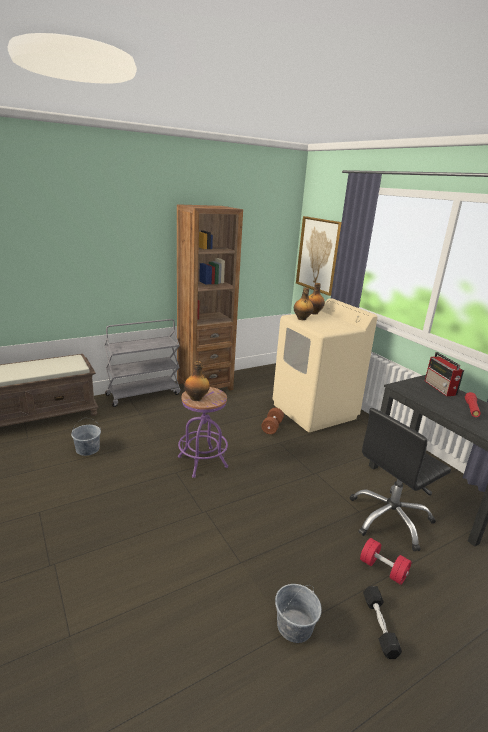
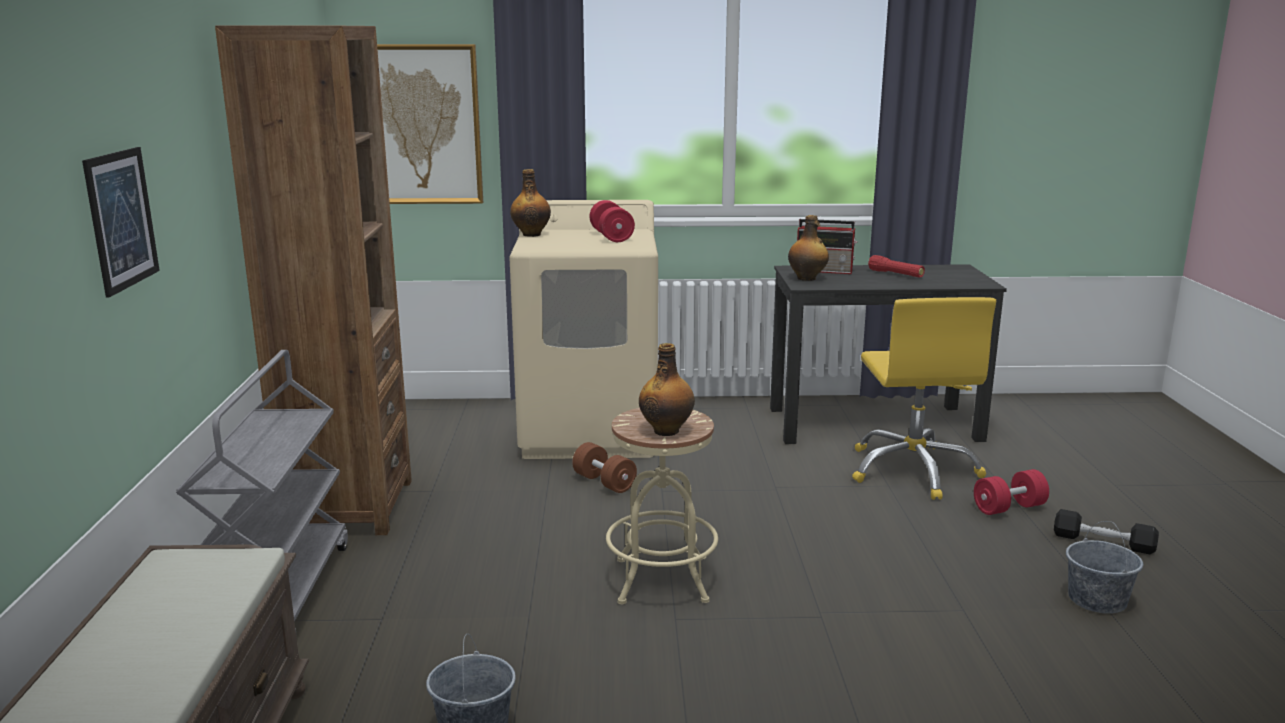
camera: 60 degrees left, 5 degrees down
(98, 260) = (121, 219): none -> picture
(202, 462) = (661, 580): purple stool -> beige stool
(302, 319) = (555, 245): bottle -> bottle (807, 278)
(334, 324) = (611, 237): none -> red dumbbell
(390, 518) = (913, 470): black office chair -> yellow office chair

